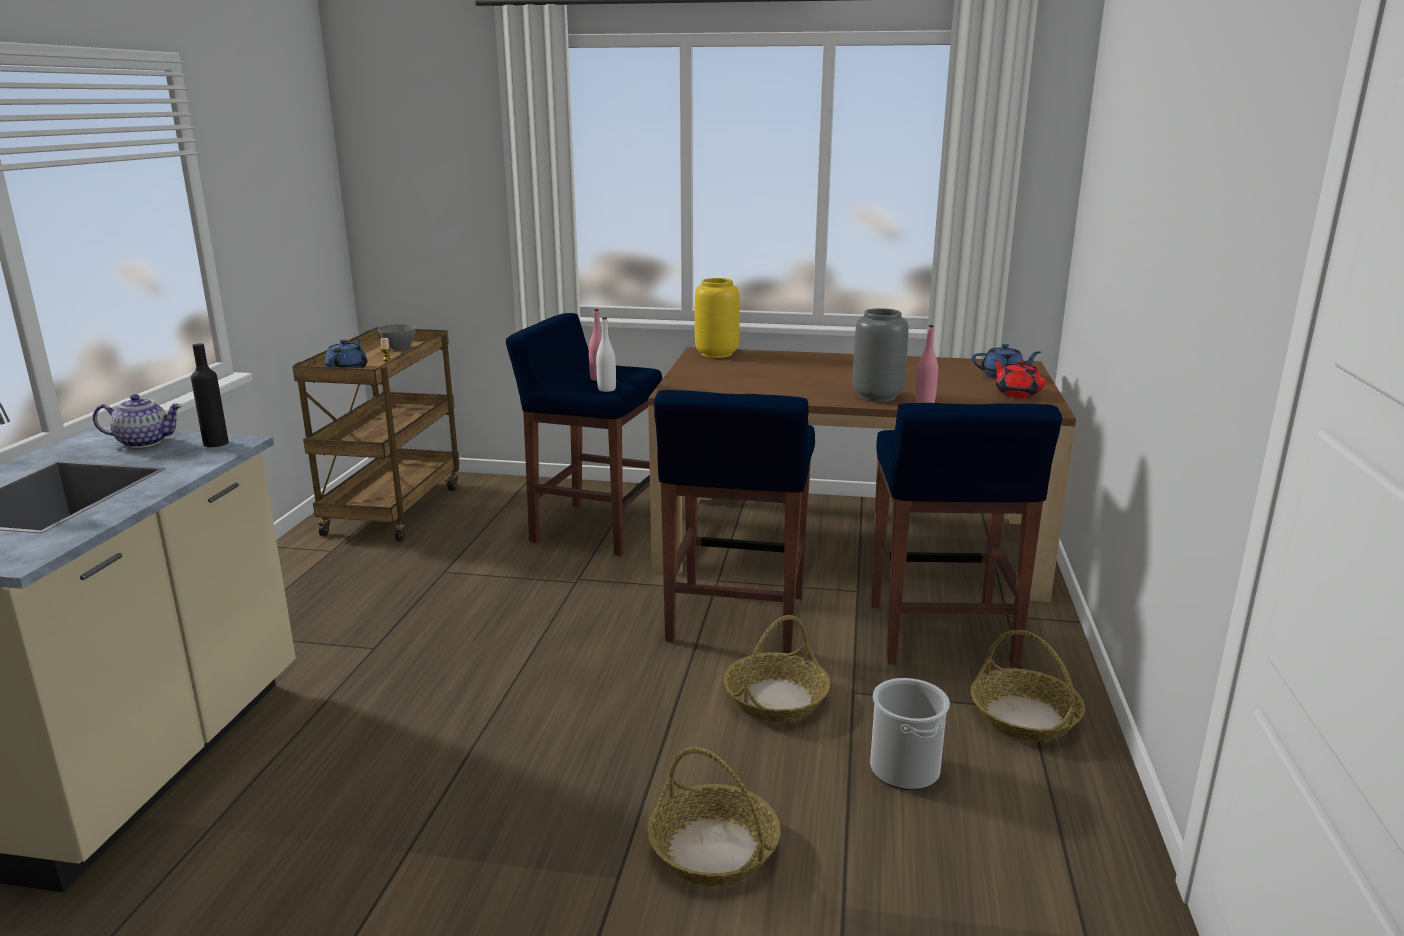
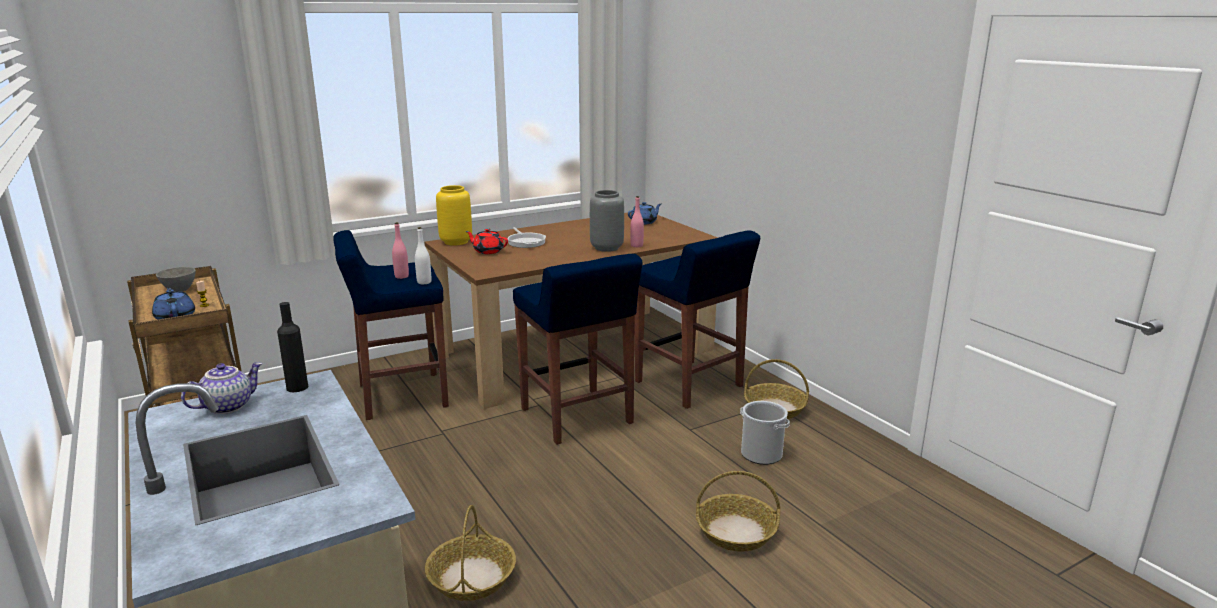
camera: 40 degrees left, 0 degrees up
(776, 698) = (659, 449): basket -> basket (471, 577)
(793, 369) = (526, 242): none -> frying pan
(1016, 394) = (669, 231): red teapot -> red teapot (488, 251)

